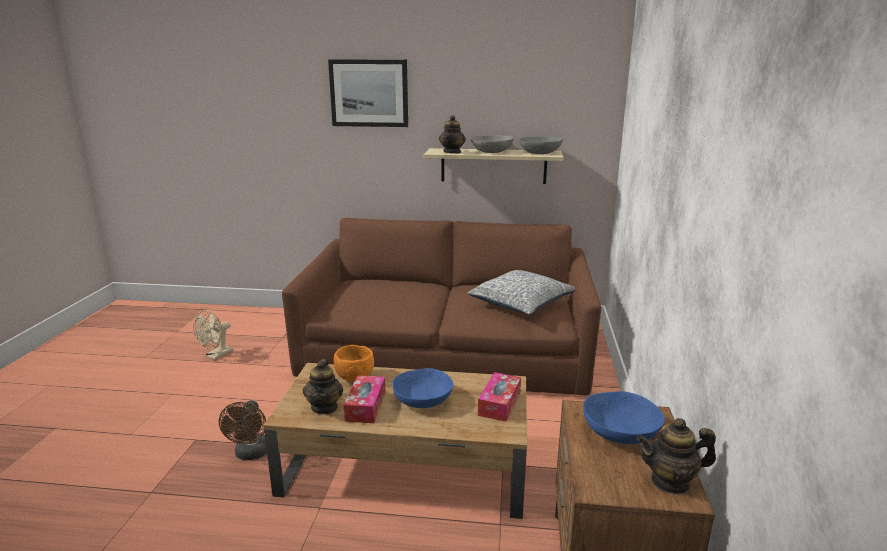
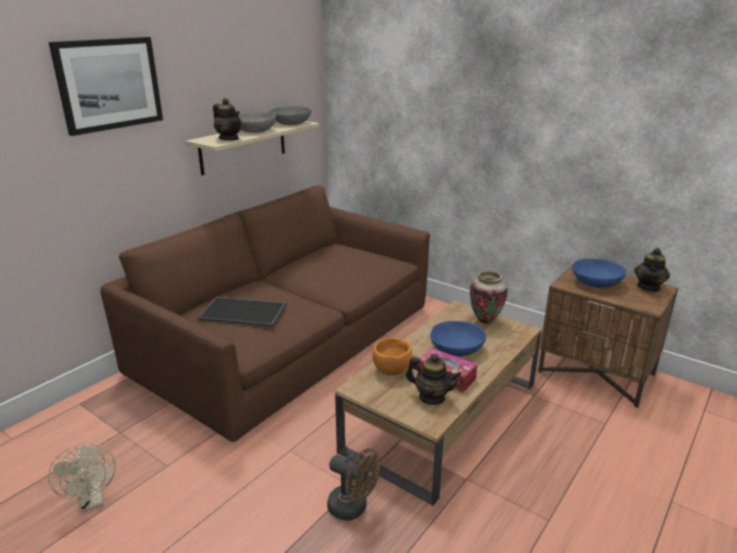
camera: 60 degrees left, 5 degrees up
(377, 293) = (244, 311): none -> tray
(499, 404) = (485, 321): tissue box -> vase
(521, 304) = (352, 261): pillow -> none

